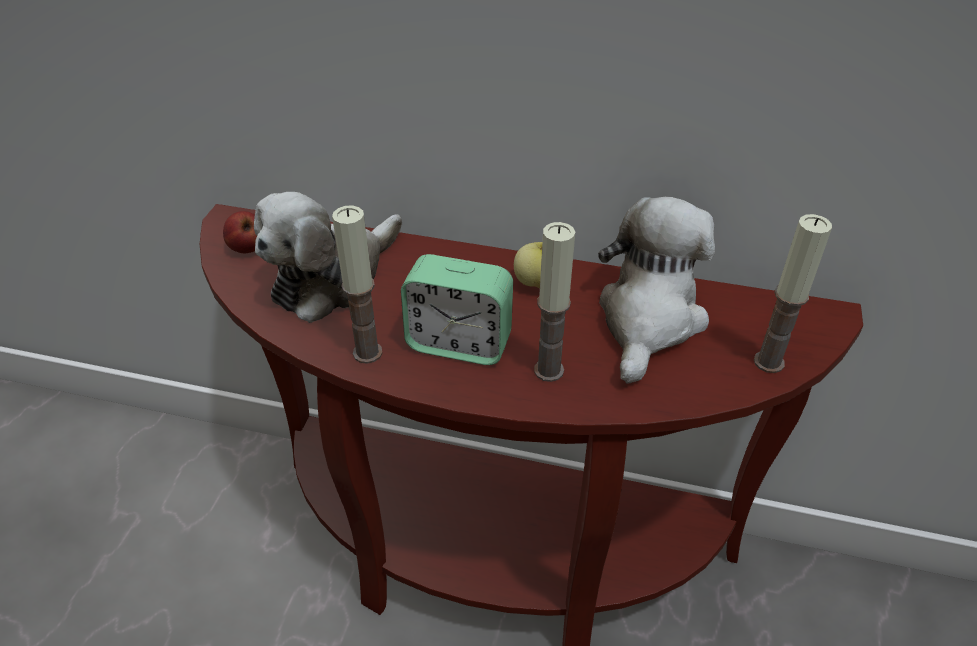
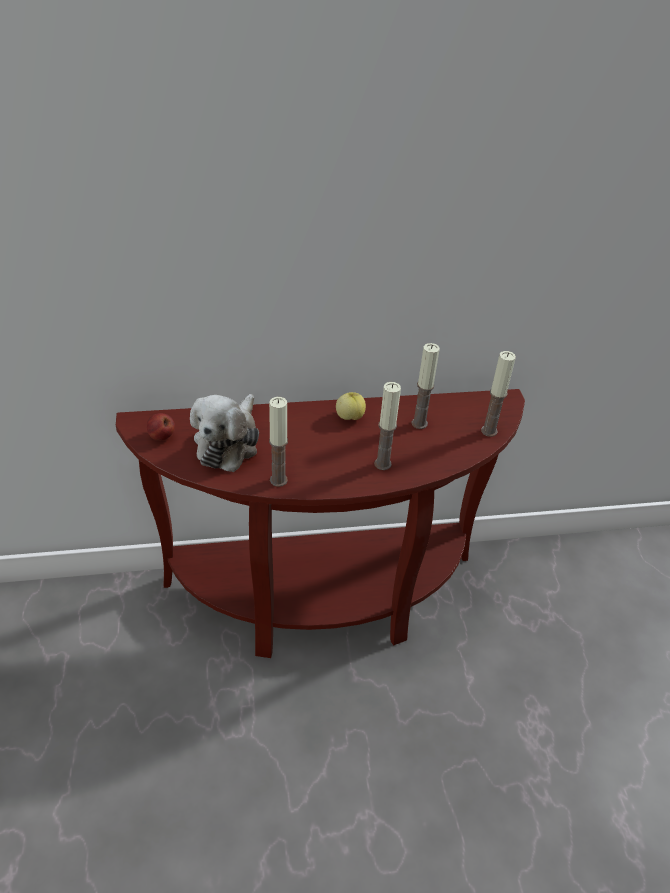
camera: 25 degrees left, 0 degrees up
(459, 343) = (326, 461): alarm clock -> none
(648, 320) = (419, 423): plush toy -> candle

